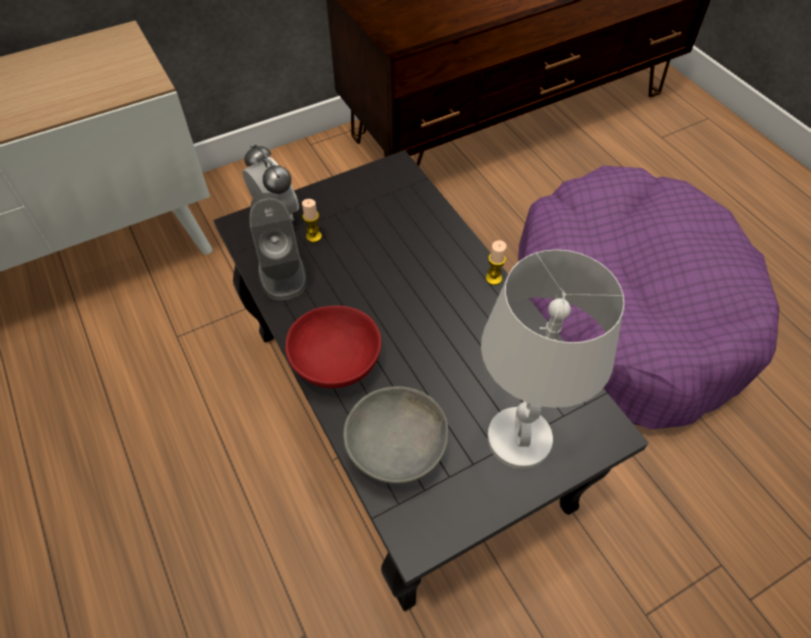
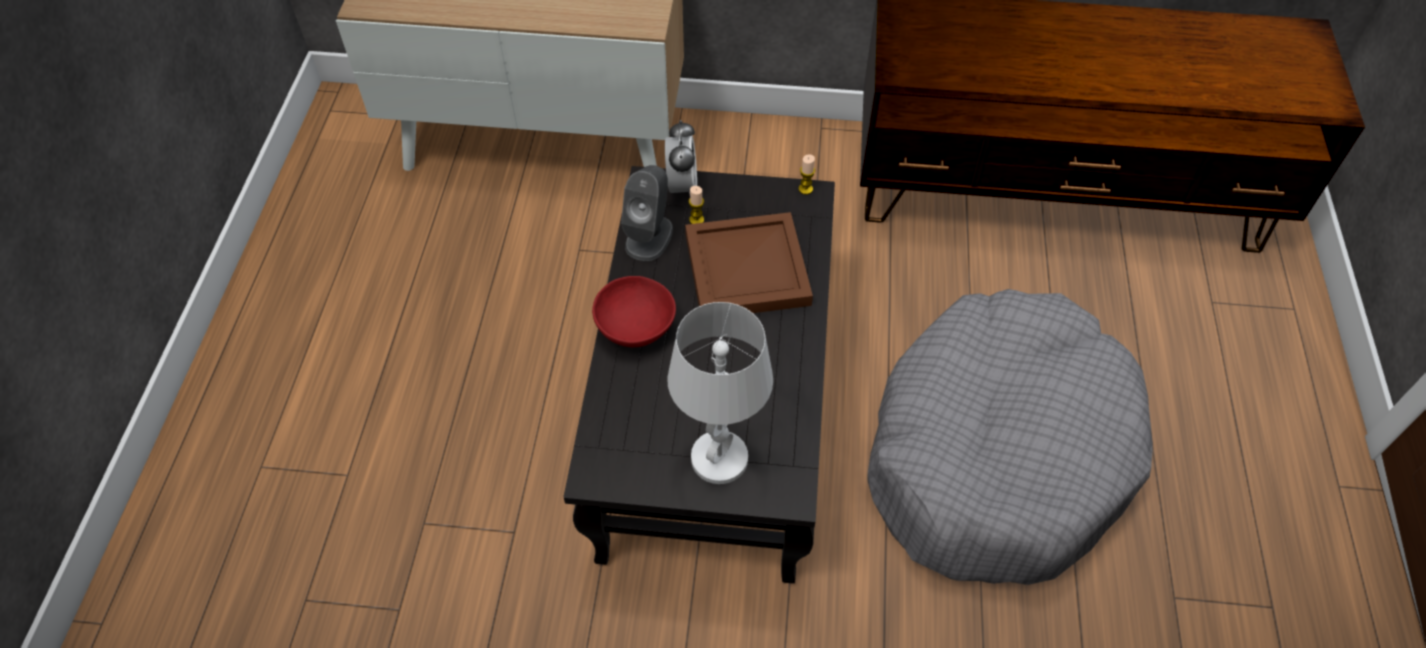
camera: 35 degrees right, 0 degrees up
(397, 255) = (749, 270): none -> brown tray
(397, 449) = (627, 412): grey bowl -> none
(493, 278) = (810, 331): candle -> candle (805, 189)
(626, 311) = (997, 453): purple dog bed -> grey dog bed

